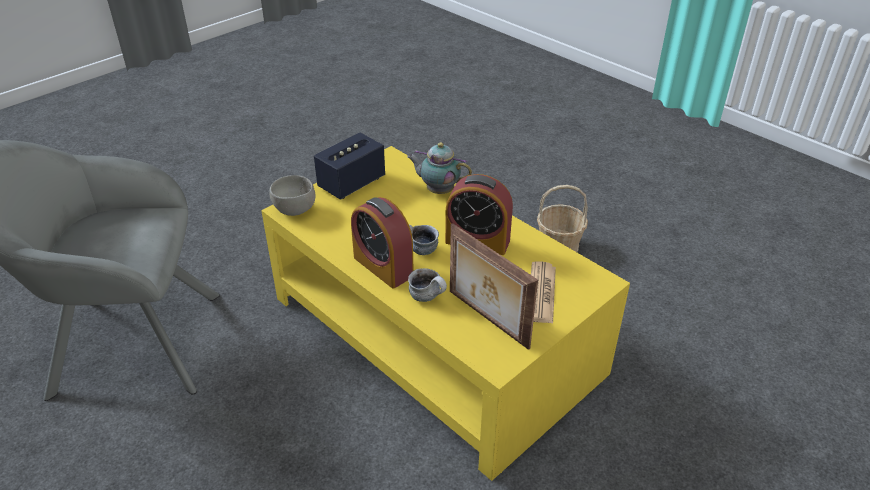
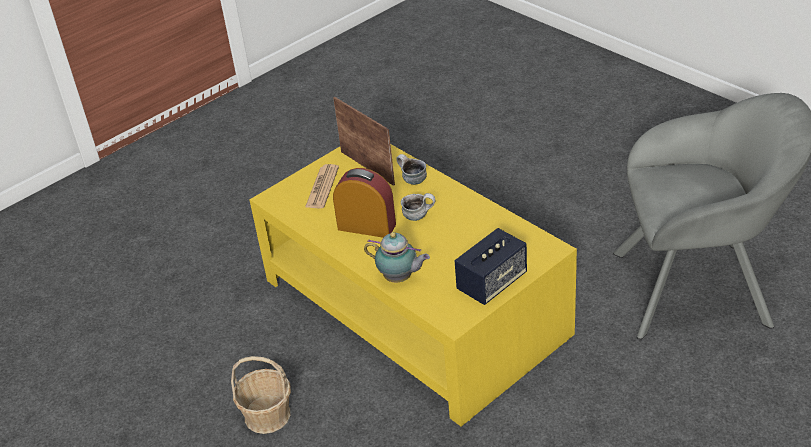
camera: 175 degrees left, 0 degrees up
(295, 210) = (541, 249): grey bowl -> none
(383, 266) = (449, 200): alarm clock -> none

